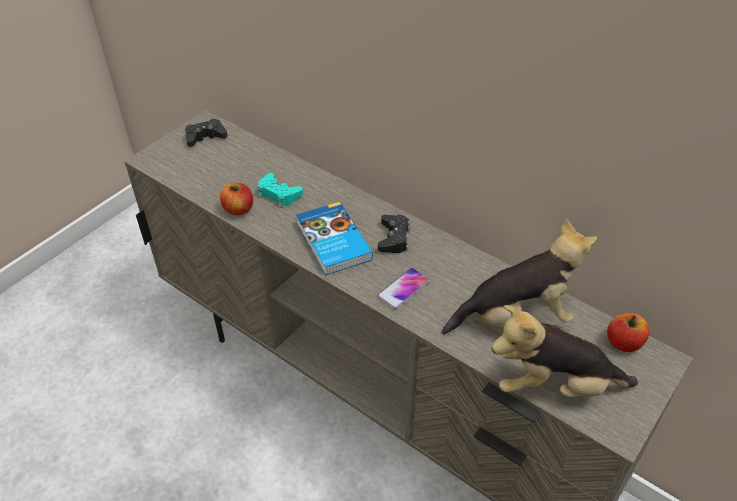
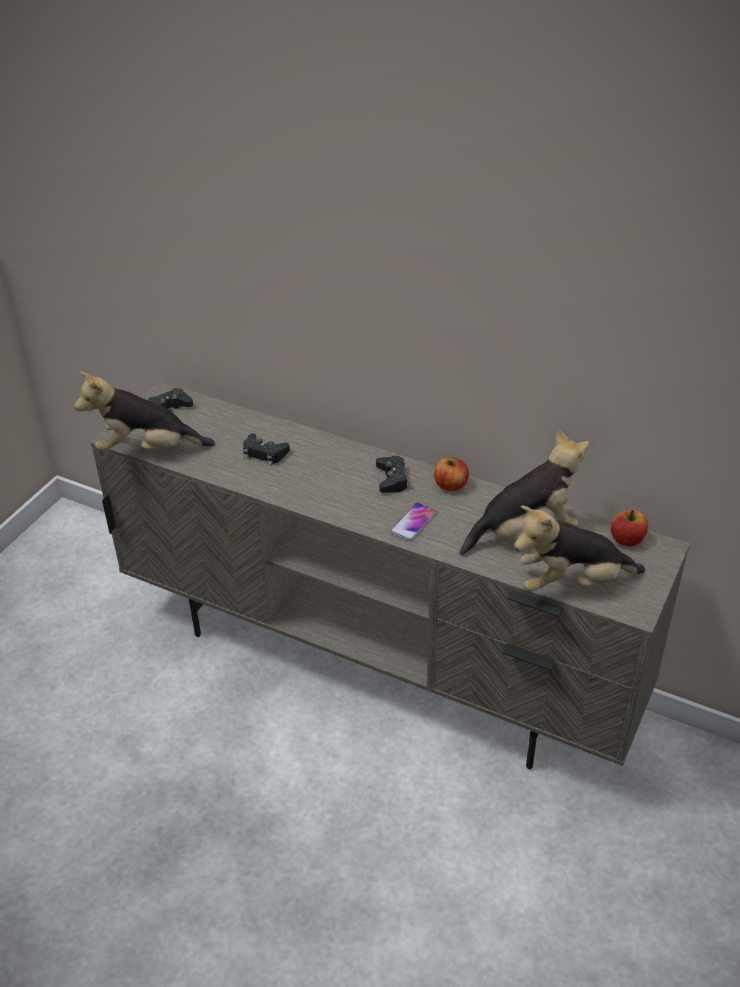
camera: 10 degrees left, 5 degrees down
(172, 175) = (147, 449): none -> plush toy
(238, 209) = (228, 472): apple -> apple (450, 485)
(278, 194) = (264, 453): turquoise game controller -> black game controller
(332, 242) = (332, 490): book -> none

